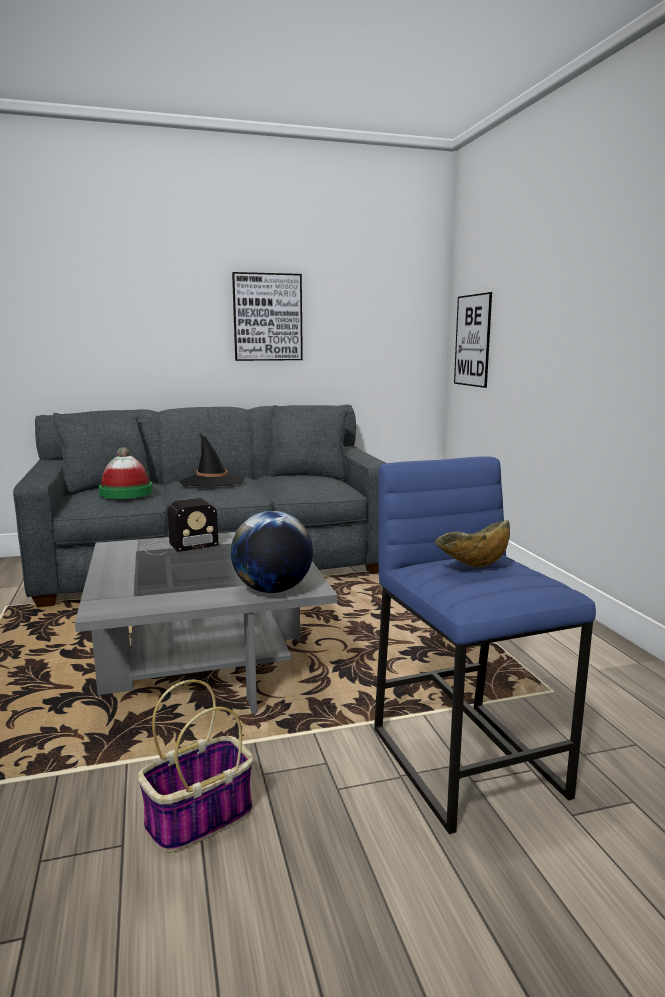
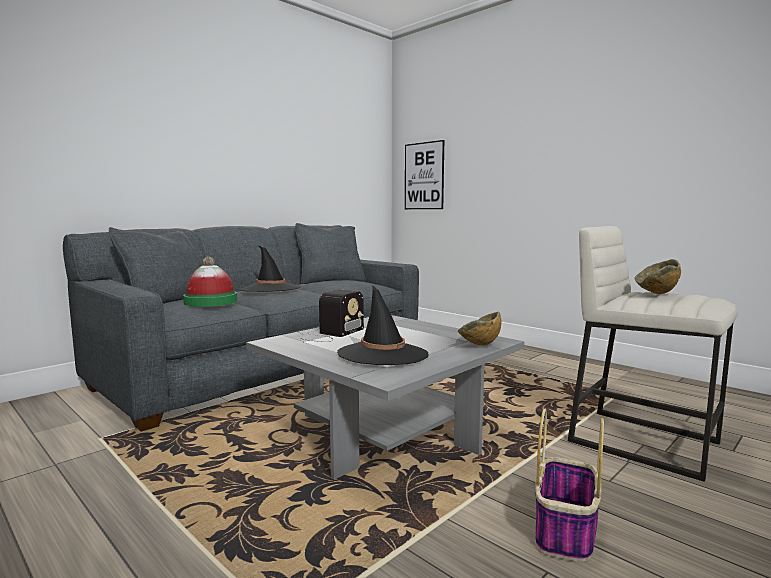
camera: 30 degrees left, 5 degrees down
(162, 581) = (383, 354): none -> black hat
(267, 317) = (274, 150): picture -> none
(273, 590) = (478, 345): globe -> bowl
(466, 761) = (643, 441): blue stool -> beige stool

